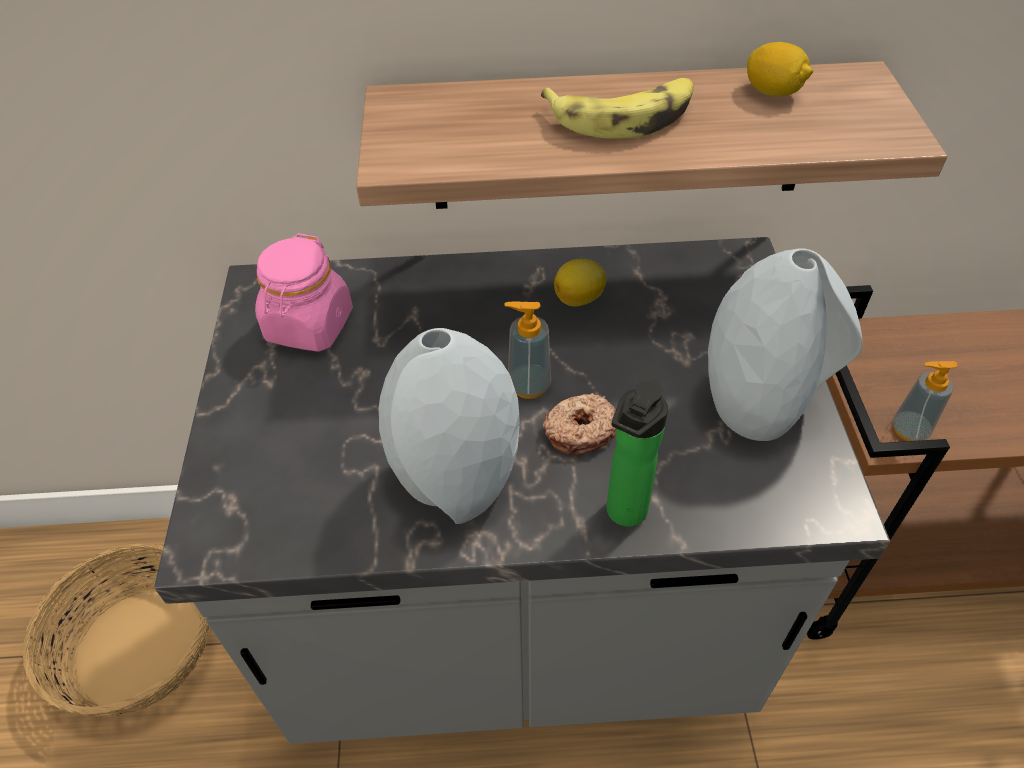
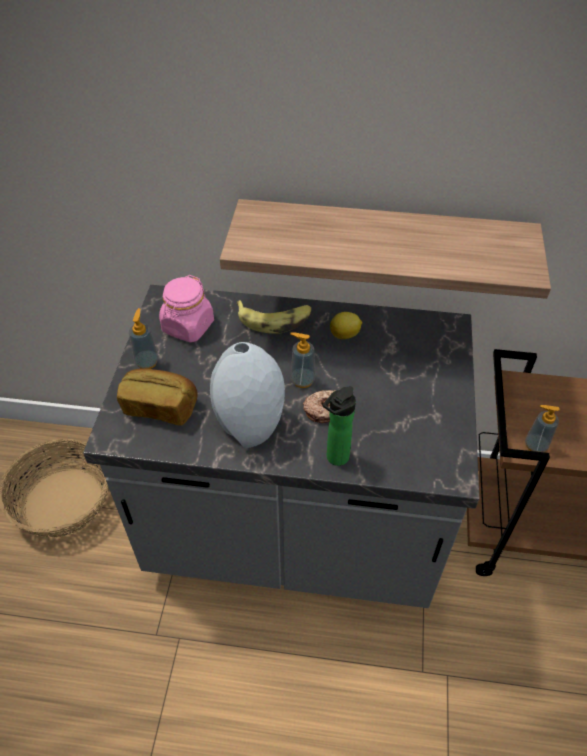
camera: 10 degrees right, 0 degrees up
(247, 398) = (147, 362): none -> soap dispenser
(287, 474) = (160, 407): none -> bread
(623, 117) = (375, 238): banana -> banana (275, 319)
(759, 403) = (431, 412): grey vase -> none
(773, 92) = (466, 234): lemon -> none

